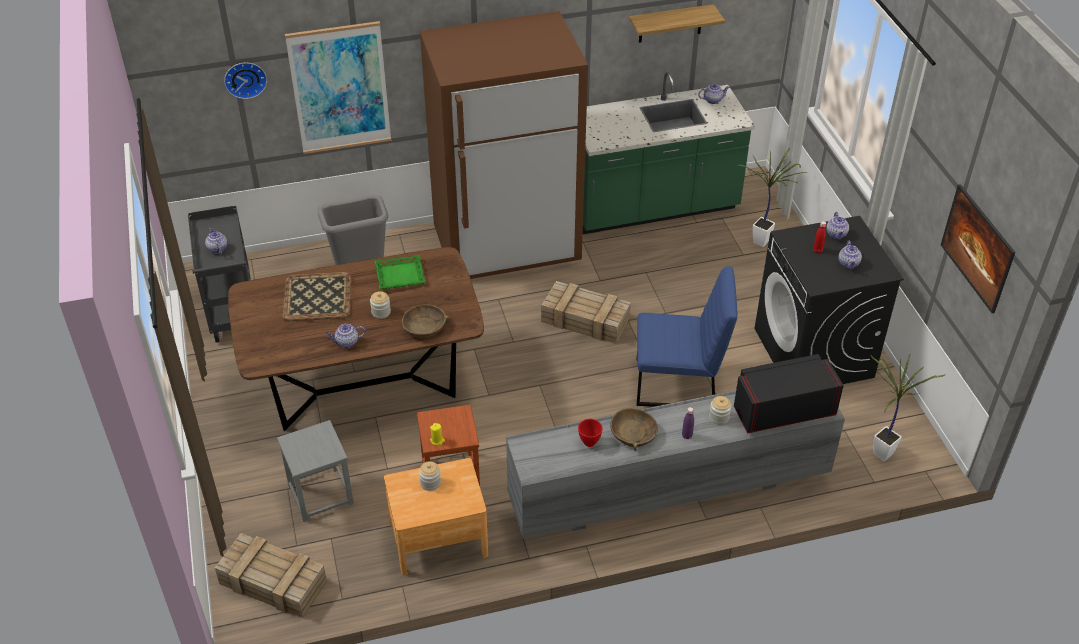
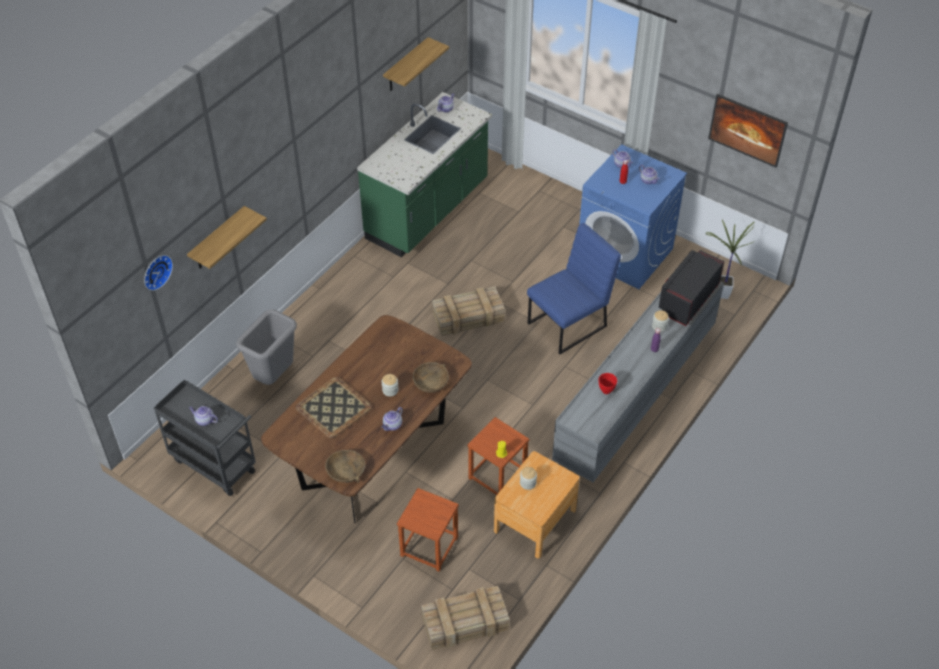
camera: 40 degrees left, 5 degrees up
(320, 494) = (429, 546): grey stool -> brown stool
(340, 88) = (218, 240): picture -> shelf
(400, 275) = (372, 356): green tray -> none
(507, 241) = (356, 292): brown fridge -> none
(633, 434) = (624, 368): brown bowl -> brown bowl (346, 471)
(764, 241) = (521, 194): potted plant -> none
(814, 353) = (625, 254): black washing machine -> blue washing machine

